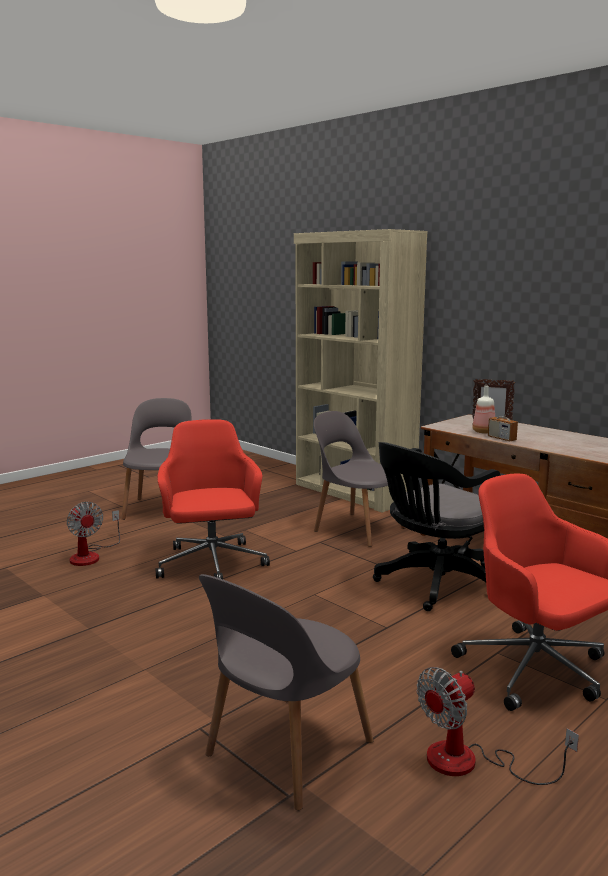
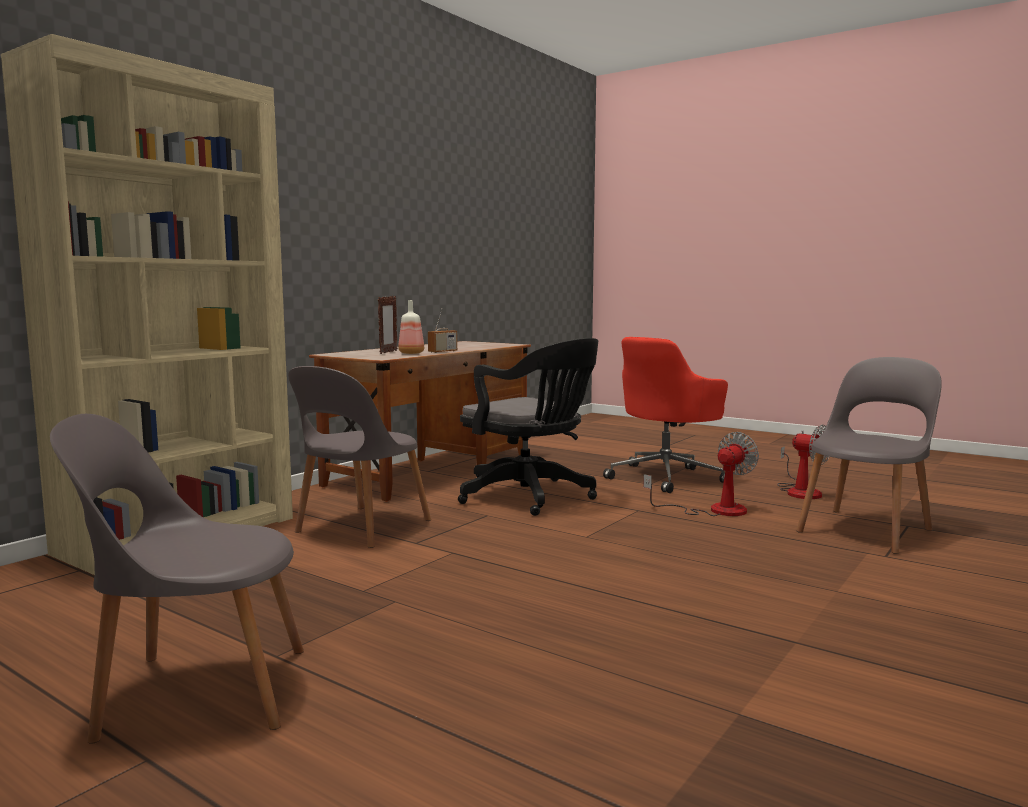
camera: 100 degrees left, 5 degrees down
(91, 555) = (528, 712): fan -> fan (714, 510)
(211, 564) = (523, 596): red office chair -> none
(285, 752) = (866, 529): grey chair -> grey chair turned 75 degrees counterclockwise

